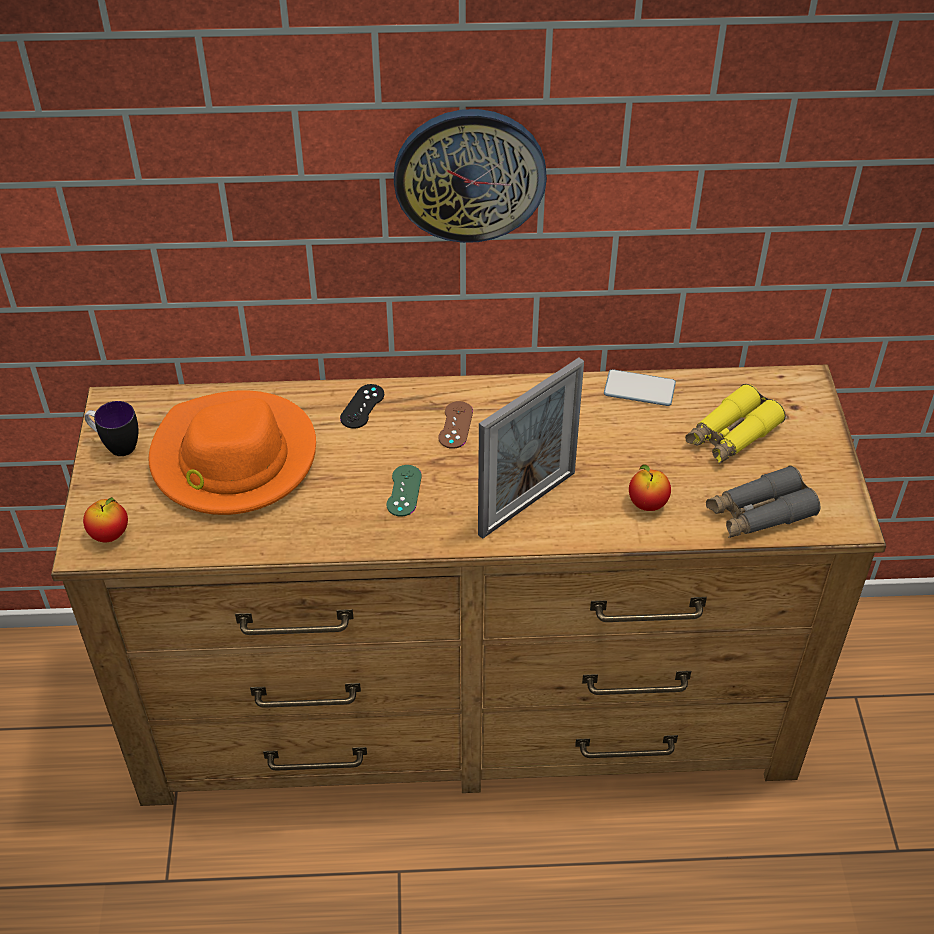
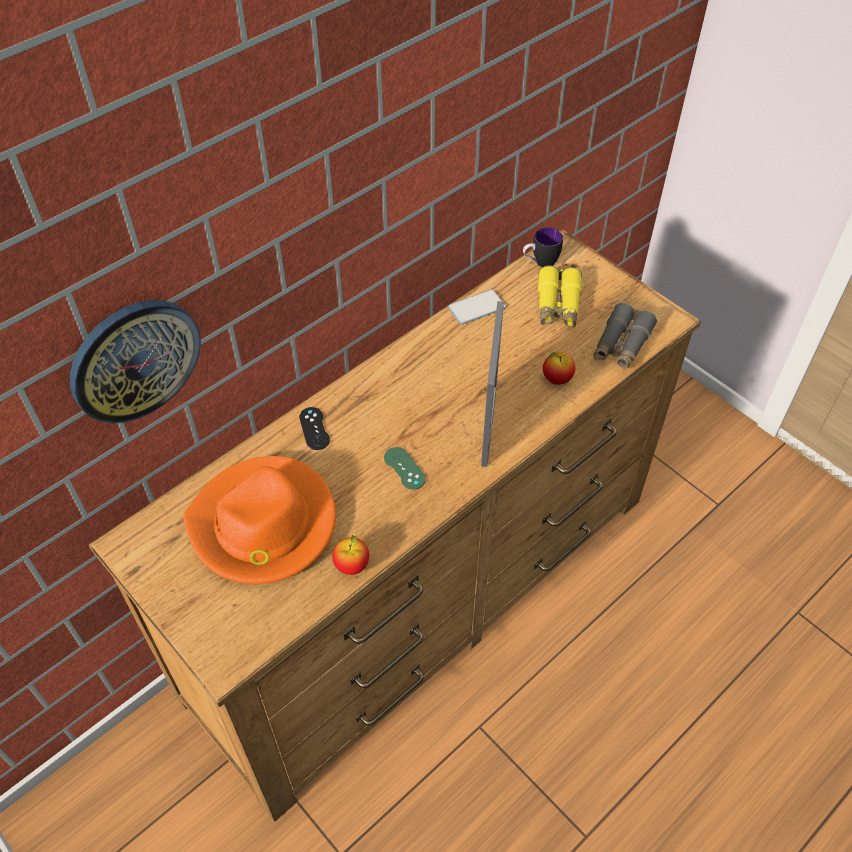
camera: 40 degrees left, 5 degrees up
(110, 535) = (232, 642): apple -> apple (352, 565)
(116, 445) = (162, 573): mug -> mug (540, 263)
(455, 425) = (390, 402): brown game controller -> none
(469, 174) = (340, 207): wall clock -> wall clock (134, 360)

